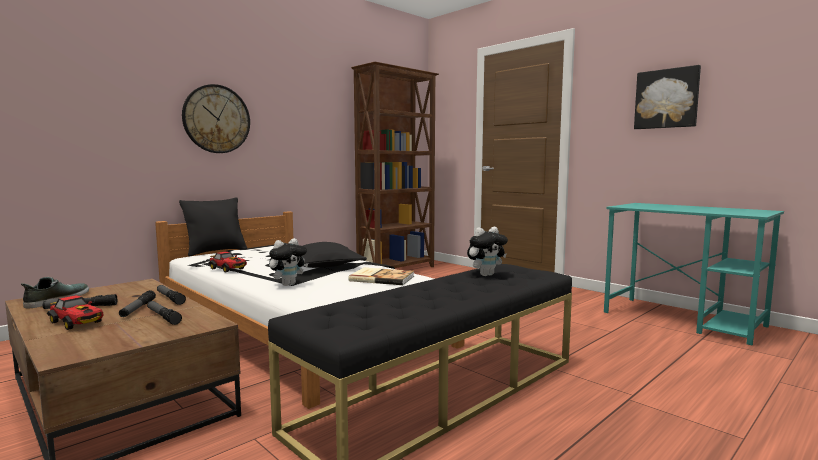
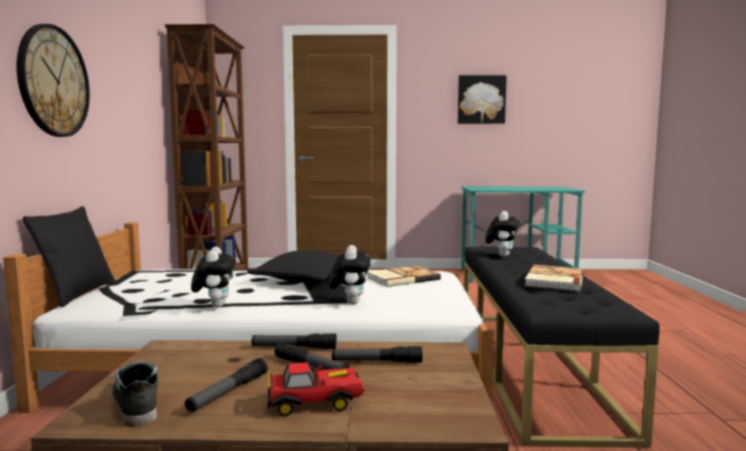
camera: 45 degrees left, 0 degrees up
(228, 269) = (215, 306): toy car -> plush toy
(413, 300) = (553, 280): none -> book

